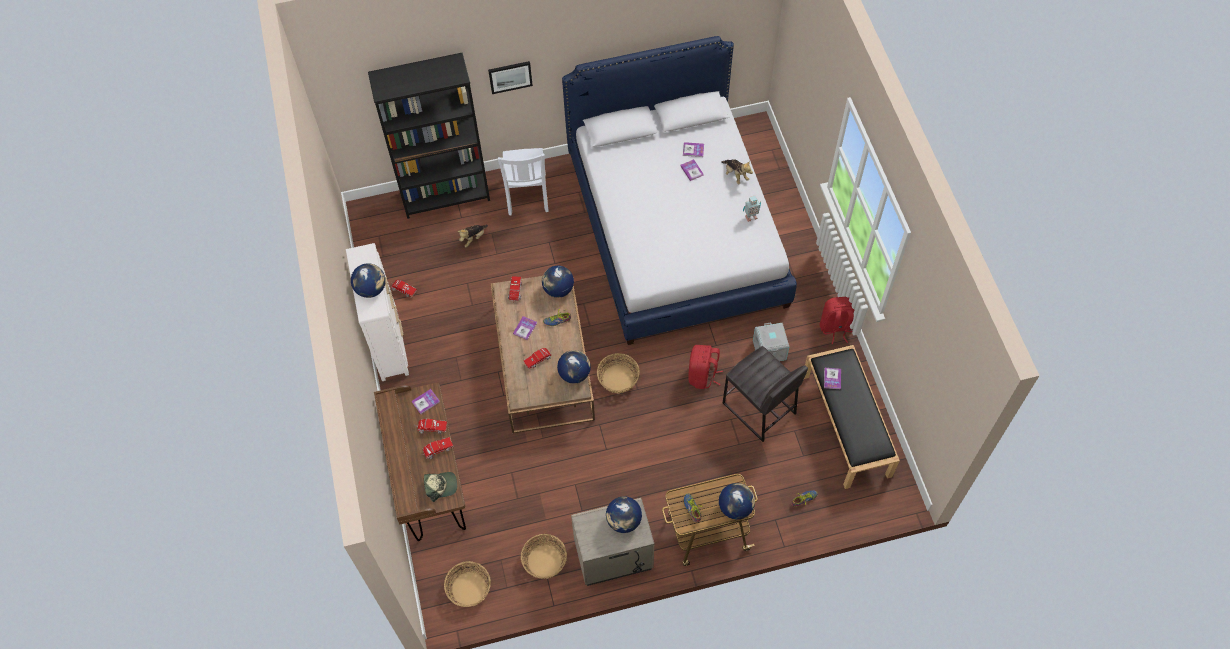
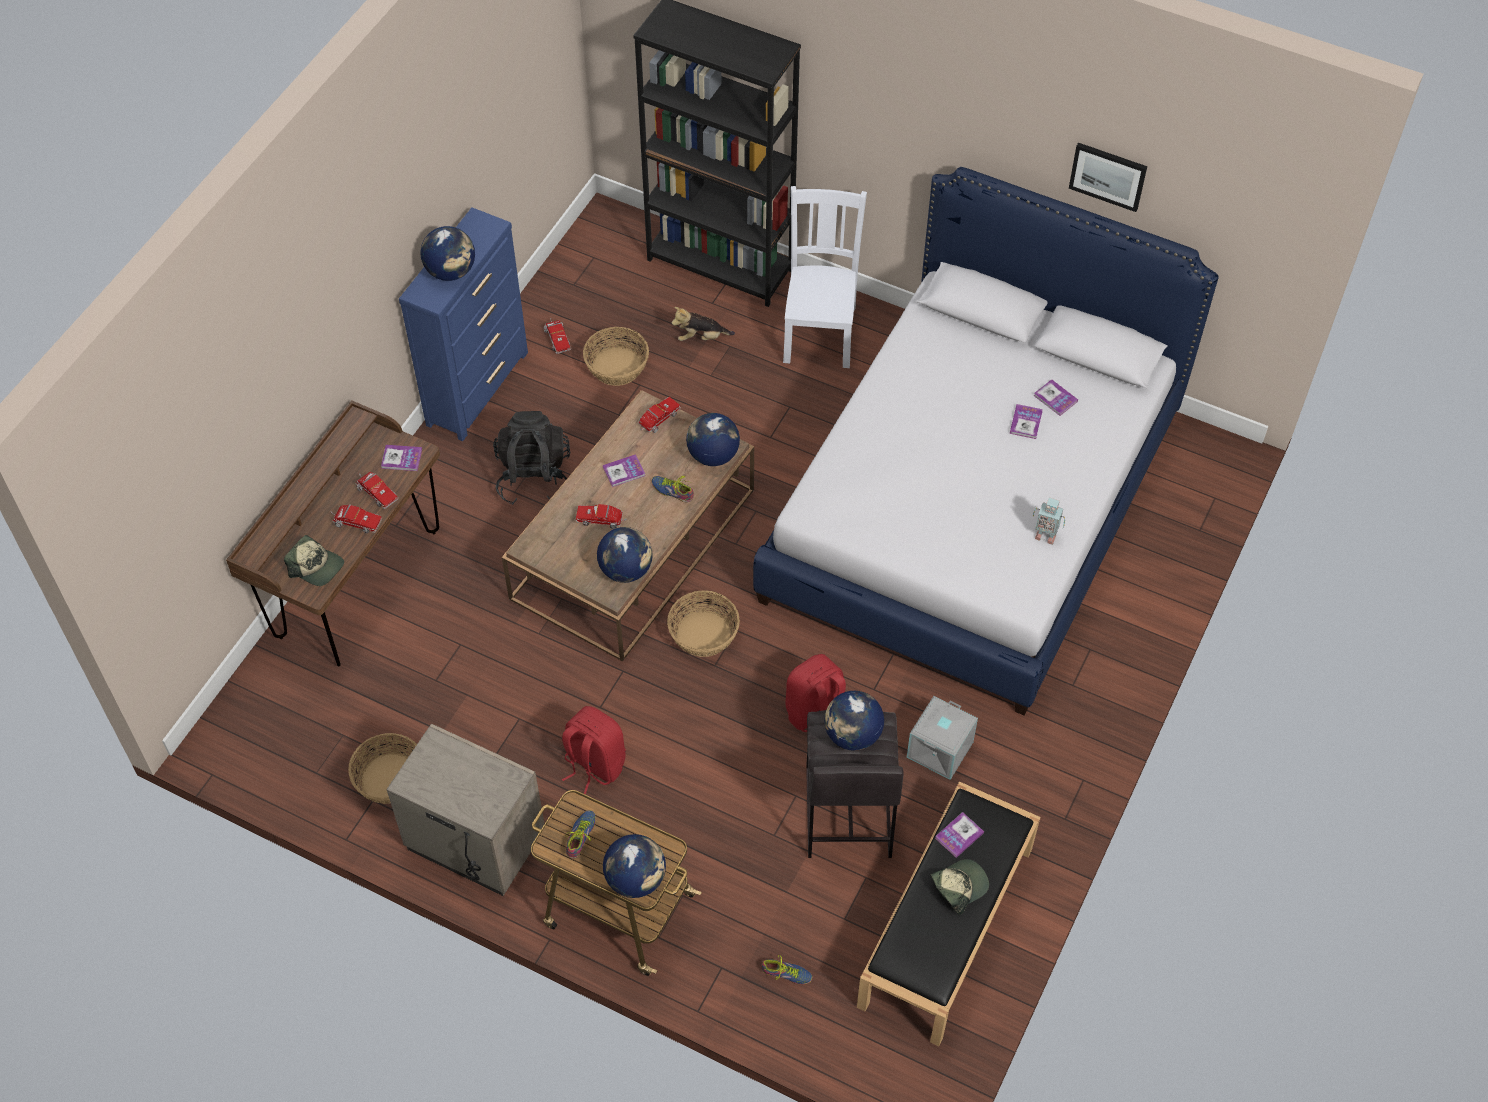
camera: 40 degrees right, 5 degrees down
(389, 342) = (478, 388): white dresser -> blue dresser
(463, 366) = (534, 478): none -> black backpack
(469, 589) = (273, 739): basket -> basket (616, 367)
(510, 76) = (864, 129): picture -> picture (1108, 175)
(527, 195) = (820, 332): white chair -> white chair turned 150 degrees clockwise
(624, 521) = (484, 782): globe -> globe (852, 735)
(735, 175) = (1081, 469): plush toy -> none
(835, 328) = (1064, 791): red backpack -> red backpack (593, 764)
(853, 400) = (958, 886): none -> cap

